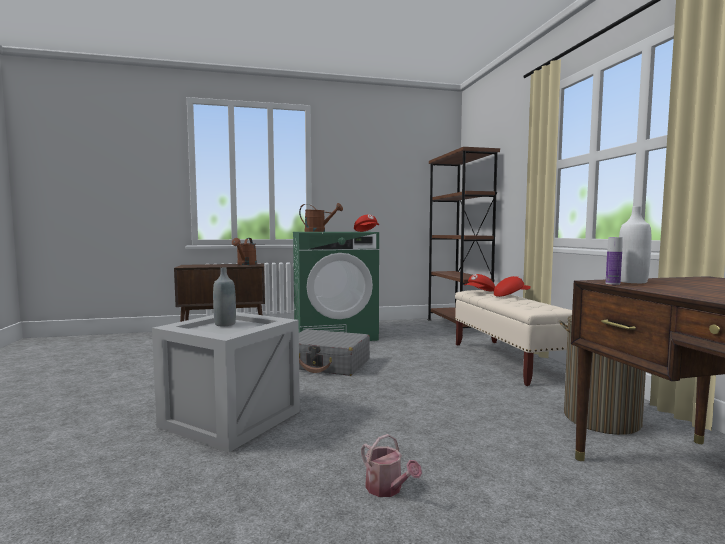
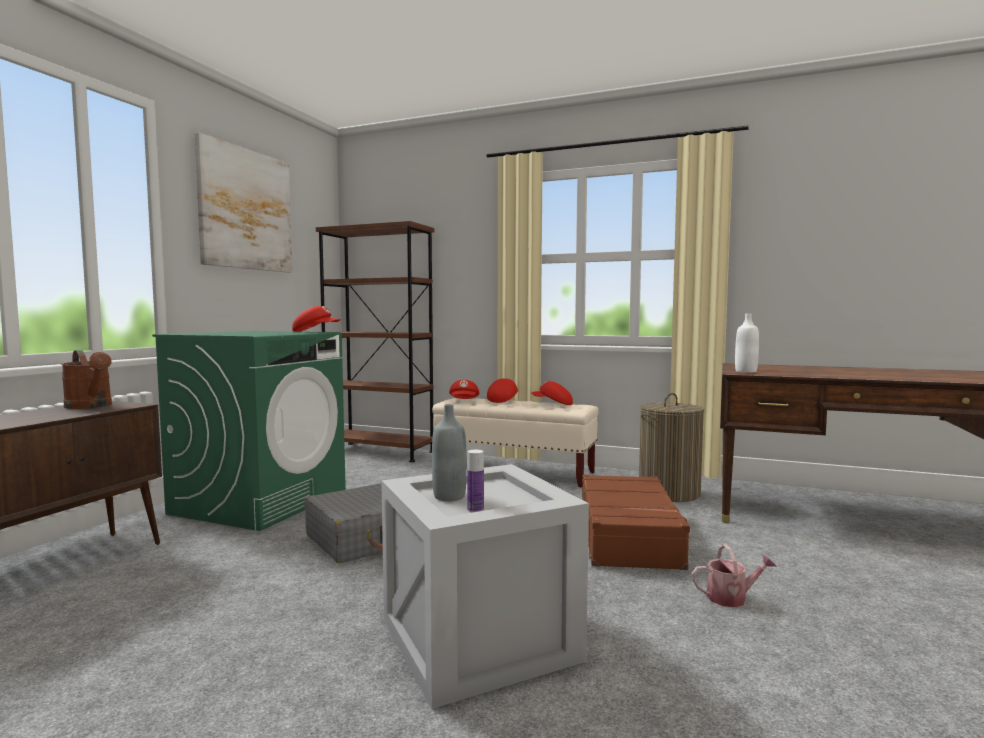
camera: 55 degrees left, 0 degrees up
(319, 231) = (247, 334): brown watering can -> none
(371, 156) = (246, 209): none -> picture
(452, 424) = (629, 536): none -> brown suitcase
(535, 303) = (552, 404): none -> red cap
(612, 283) = (754, 374): bottle -> bottle (475, 510)

